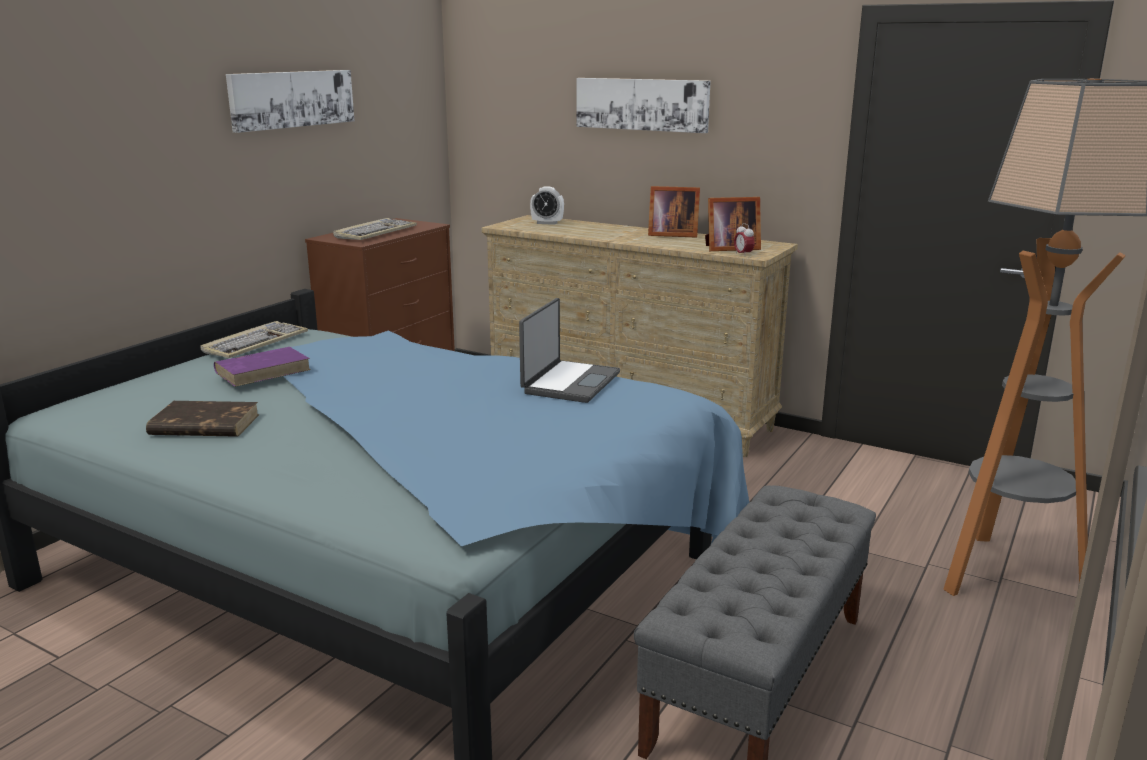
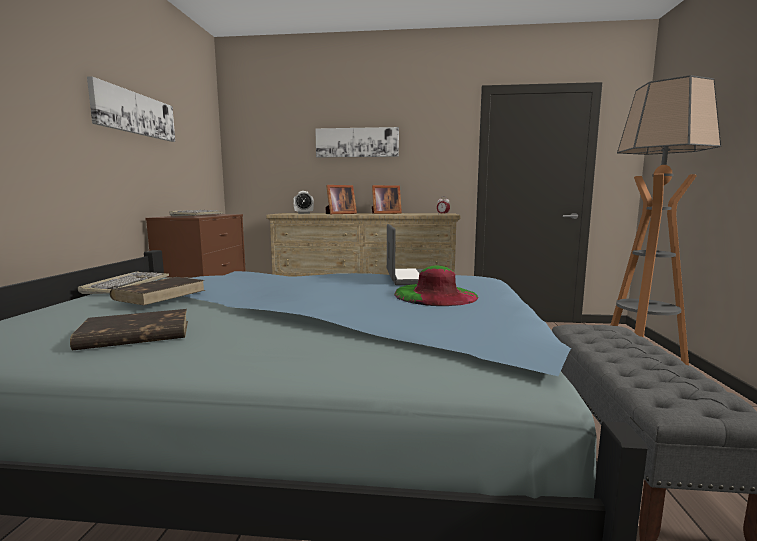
camera: 25 degrees left, 10 degrees down
(263, 370) = (161, 294): purple book -> brown book
(540, 421) = (435, 295): none -> green hat
(729, 248) = (429, 214): picture frame -> picture frame (339, 214)

